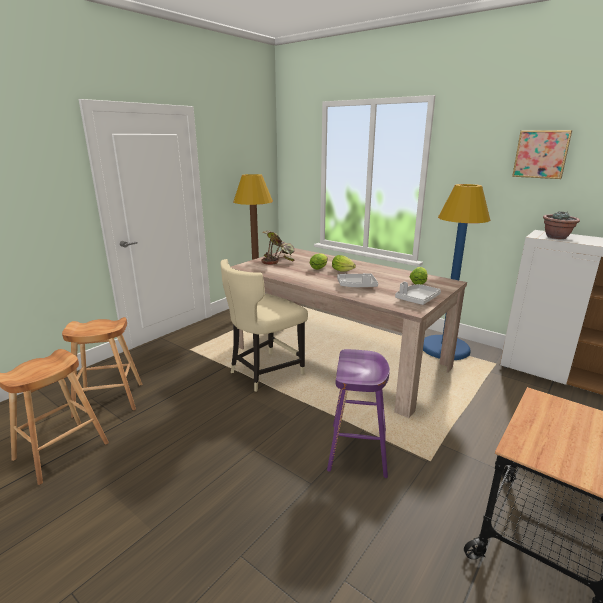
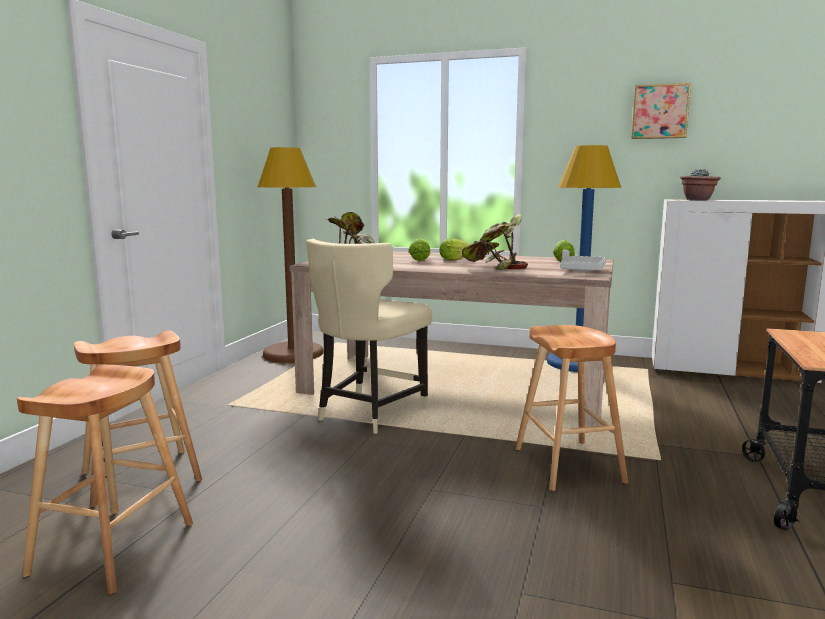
camera: 20 degrees left, 10 degrees down
(357, 286) = (494, 267): grey tray -> potted plant
(358, 449) = (567, 465): purple stool -> brown stool

